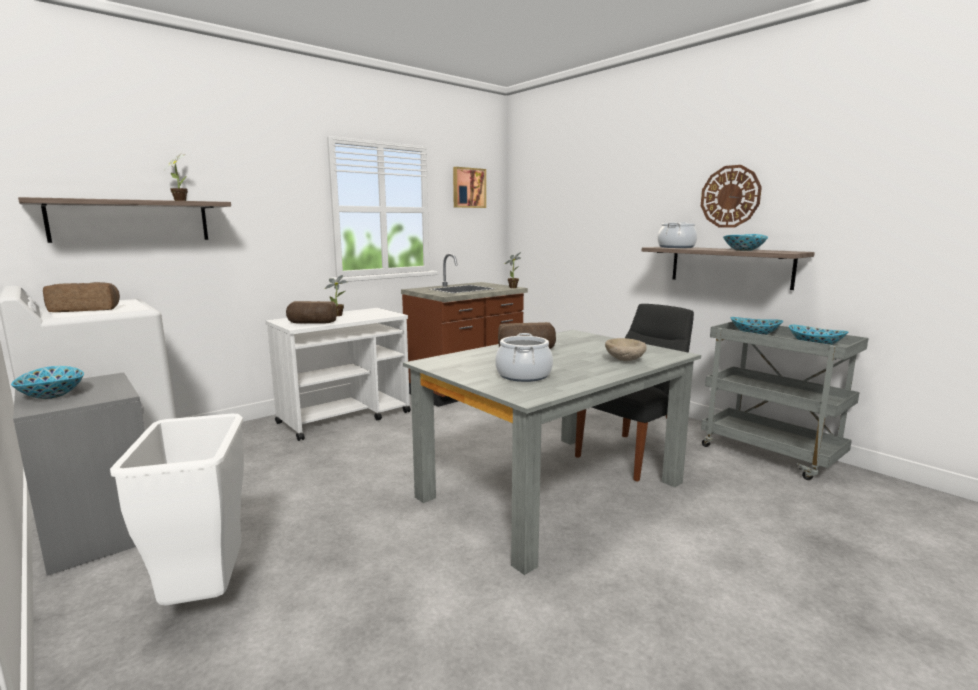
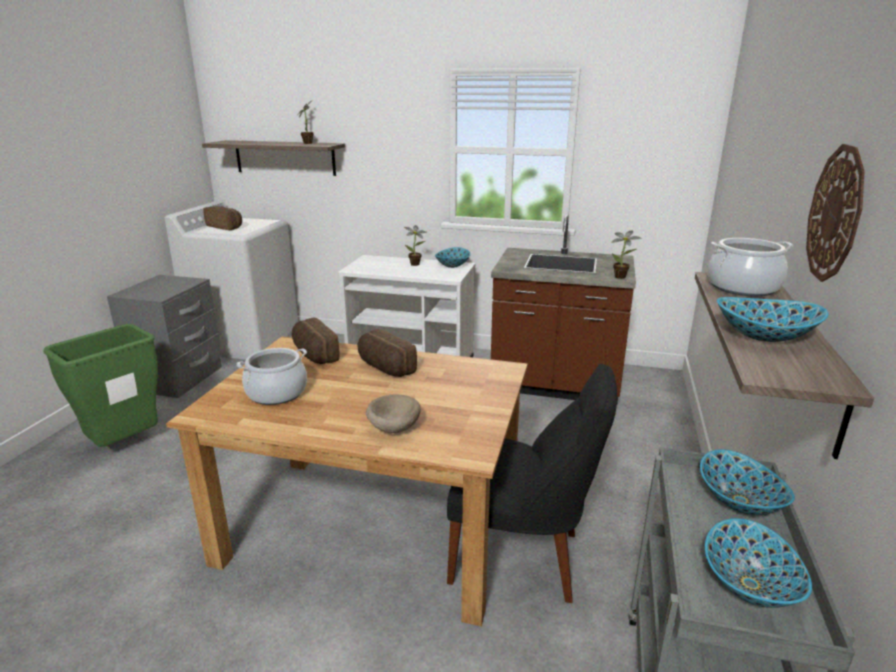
camera: 55 degrees right, 10 degrees up
(53, 395) = (150, 285): bowl -> bowl (453, 265)
(206, 596) = (127, 445): white trash can -> green trash can
(311, 323) = (371, 268): bread -> bread (313, 354)
(468, 188) = (648, 121): picture -> none
(552, 491) = (370, 528): grey dining table -> brown dining table

